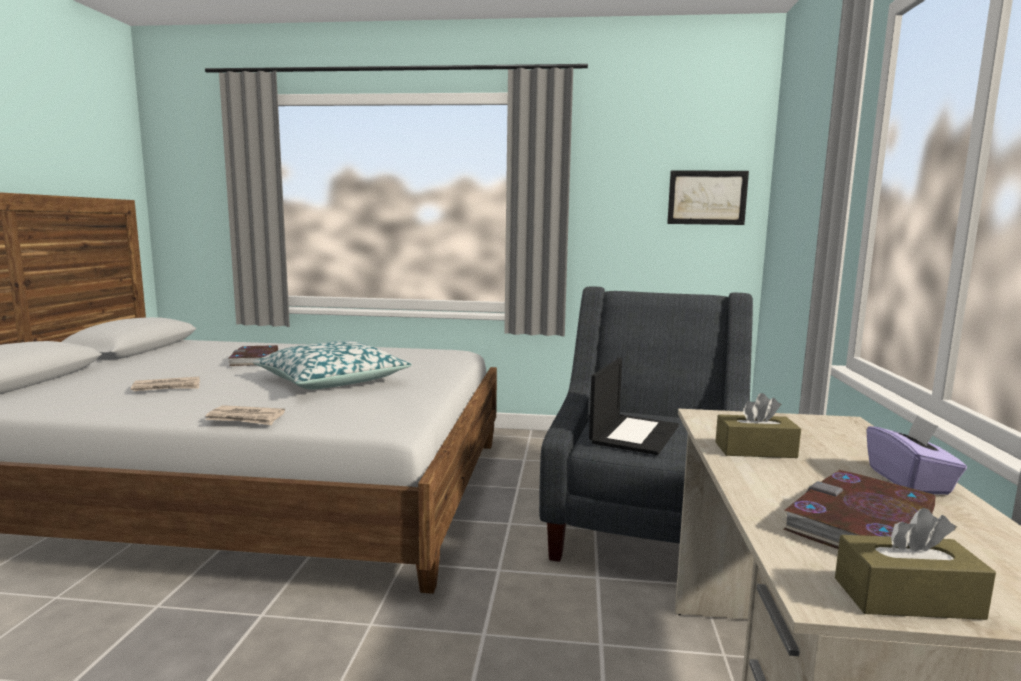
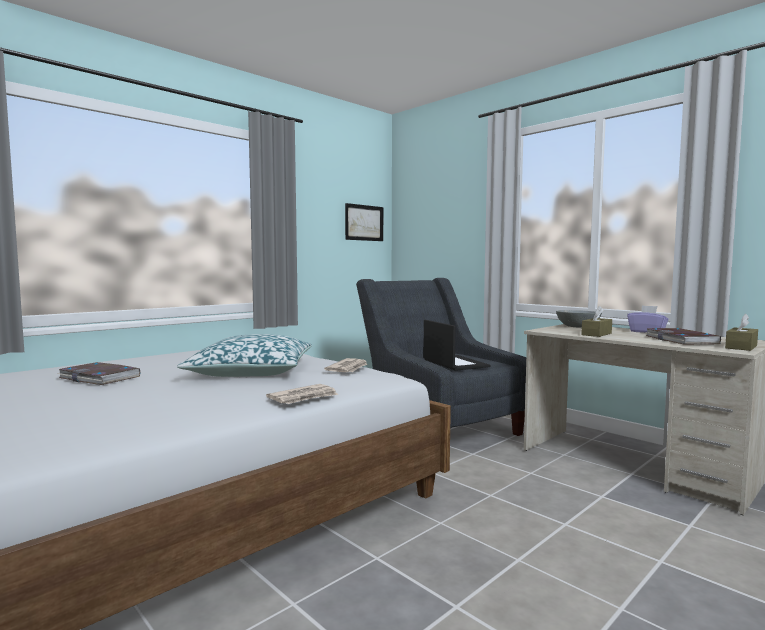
camera: 50 degrees left, 5 degrees down
(167, 387) = (125, 406): newspaper -> newspaper (348, 368)
(821, 428) = (578, 327): none -> grey bowl

